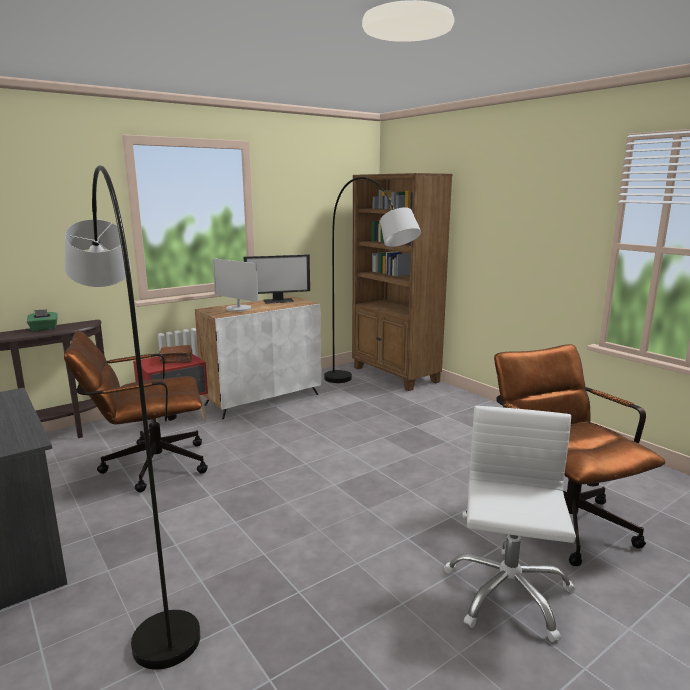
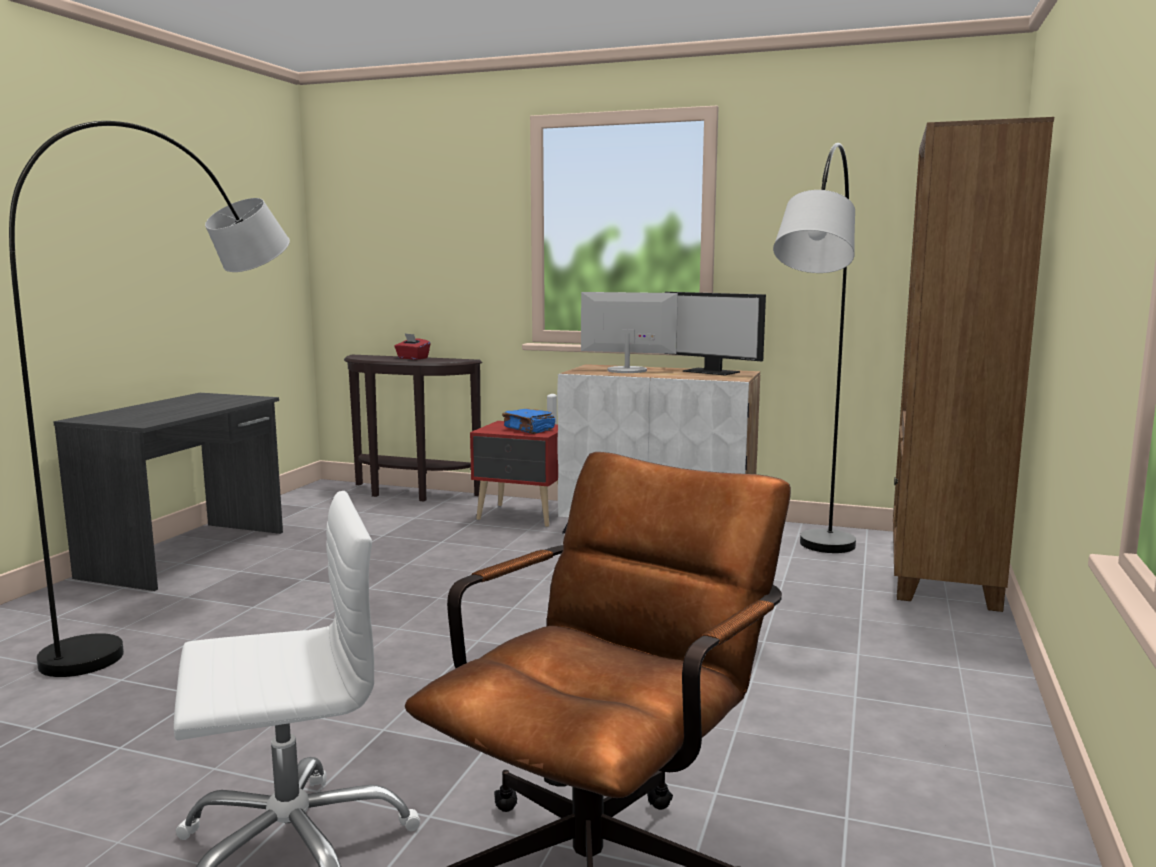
camera: 55 degrees right, 5 degrees down
(44, 329) = (412, 358): green tissue box -> red tissue box
(147, 466) = (398, 542): brown office chair -> none
(177, 360) = (529, 429): brown book -> blue book
(238, 308) = (627, 370): monitor -> monitor turned 105 degrees clockwise

